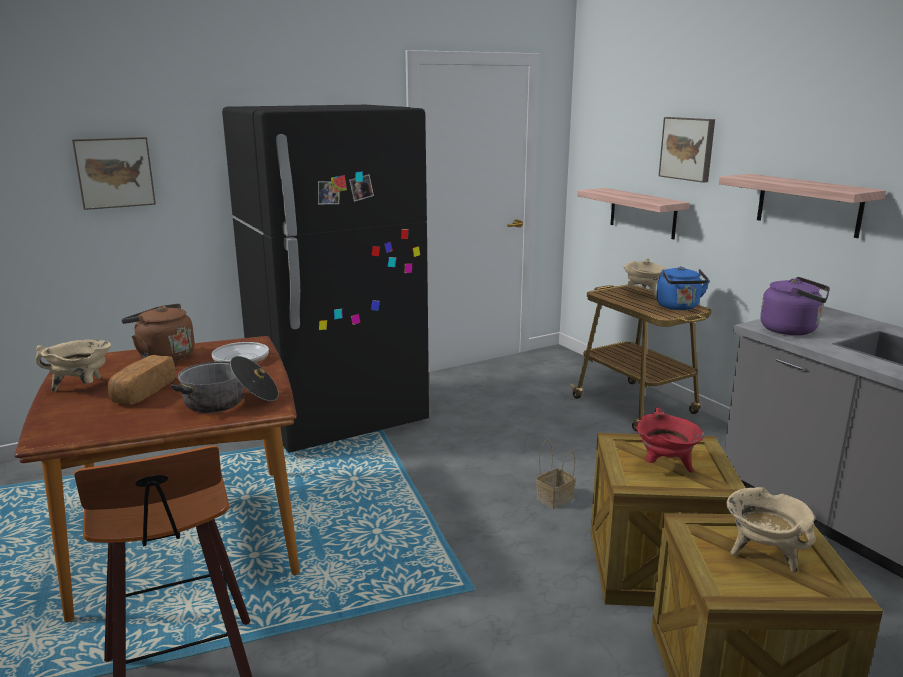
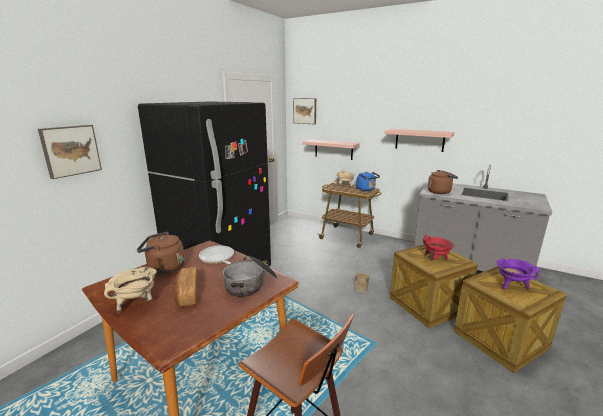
camera: 30 degrees left, 0 degrees up
(688, 148) = (356, 119): picture -> picture (305, 111)
(763, 555) = (511, 285): beige cooking pot -> purple cooking pot
(792, 330) = (440, 192): purple kettle -> brown kettle

